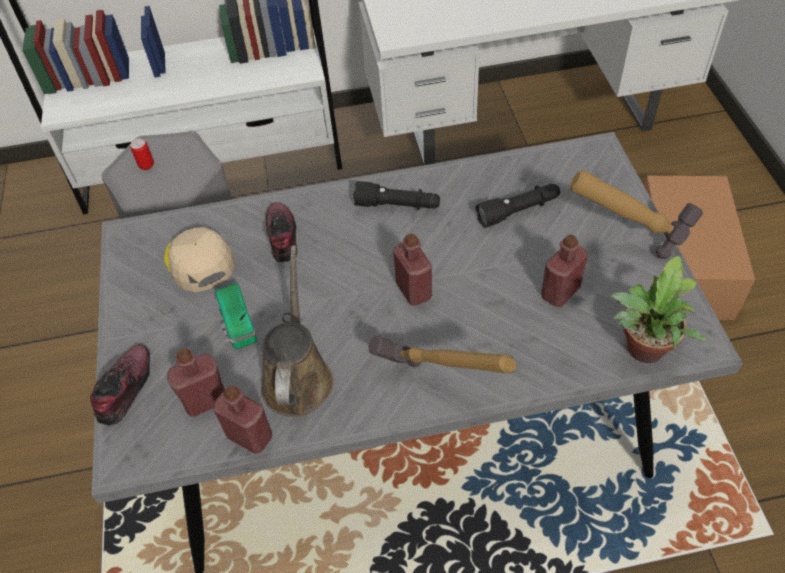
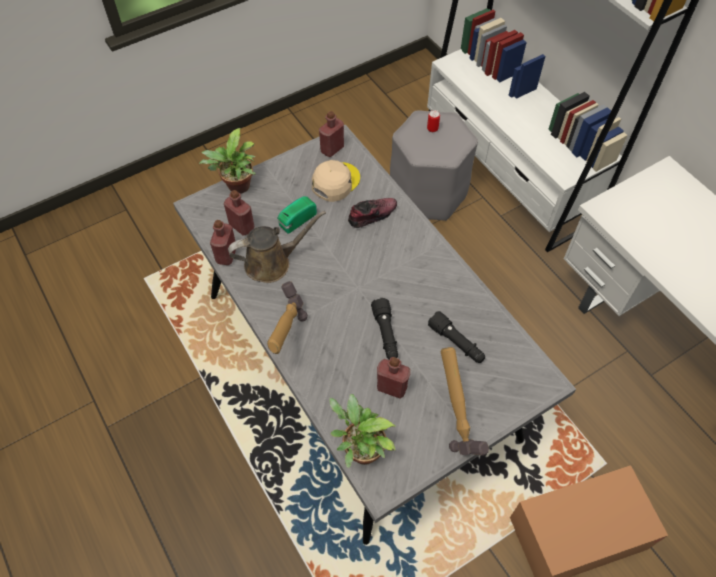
camera: 65 degrees right, 5 degrees up
(126, 388) = (237, 188): shoe -> potted plant
(397, 205) = (427, 268): black flashlight -> black flashlight (386, 334)
(413, 290) = (358, 301): red bottle -> red bottle (332, 149)

